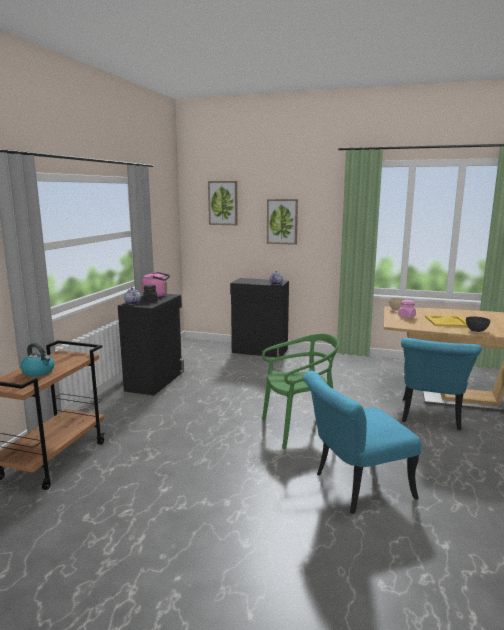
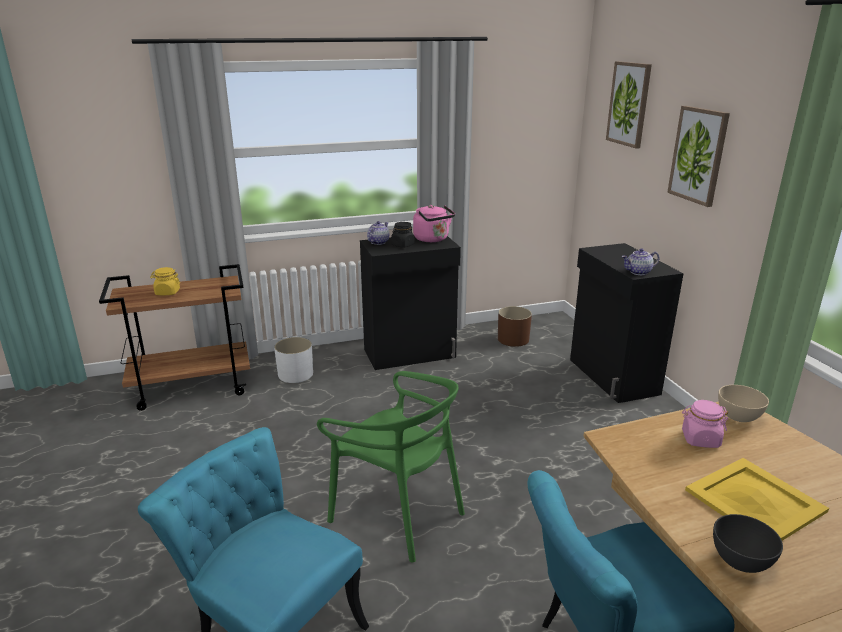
camera: 55 degrees right, 10 degrees up
(39, 372) = (167, 292): kettle -> yellow jar
(111, 419) = (295, 374): none -> white planter
(190, 355) = (513, 339): none -> brown planter

